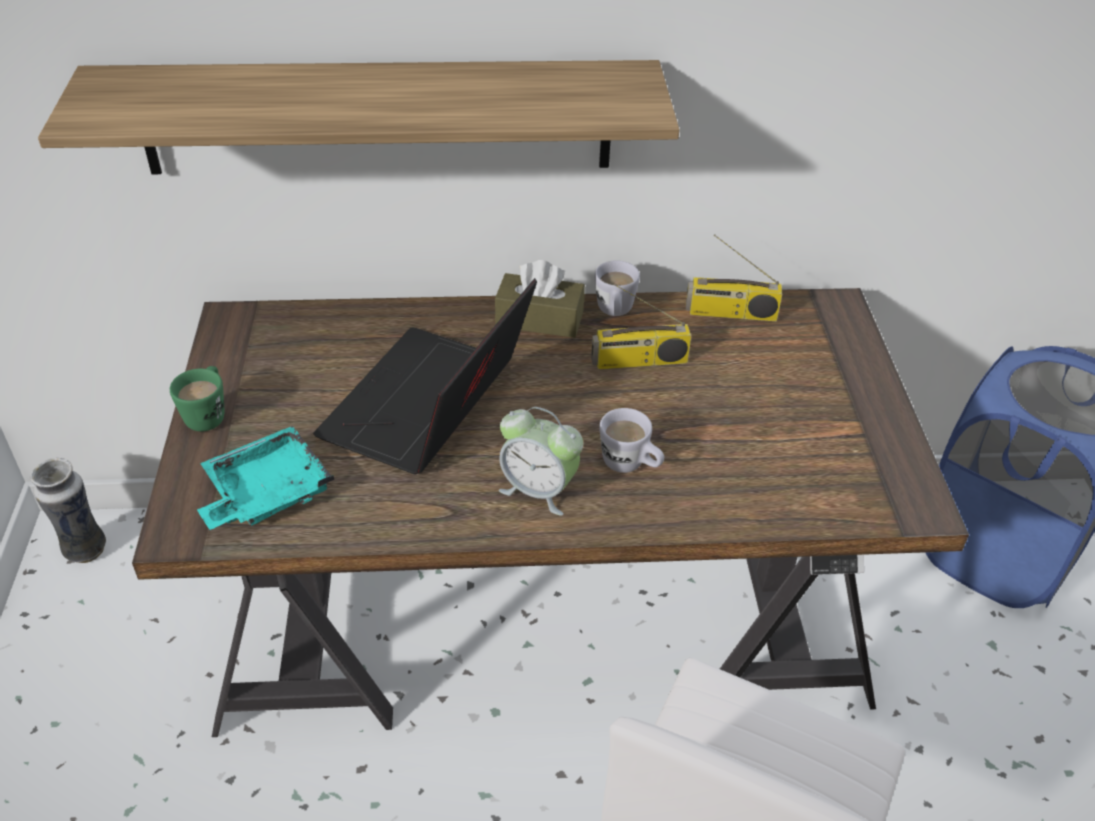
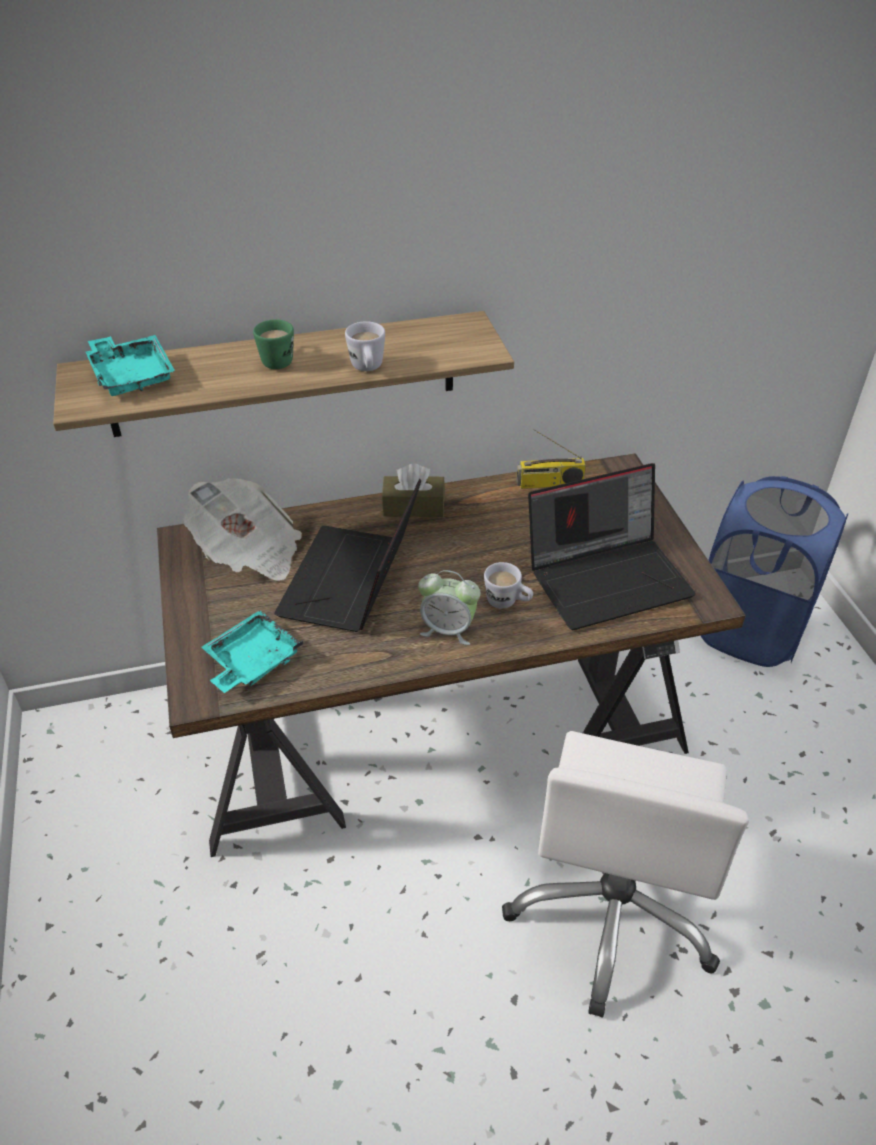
camera: 10 degrees left, 0 degrees up
(84, 549) = (68, 735): vase -> none
(162, 90) = (131, 375): none -> turquoise tray
(208, 414) = (189, 611): green mug -> green mug (277, 359)
(309, 348) = (249, 552): none -> newspaper
(615, 313) = (467, 494): white mug -> white mug (367, 369)
(639, 361) = (493, 528): radio -> none
(781, 451) = (608, 577): none -> laptop

